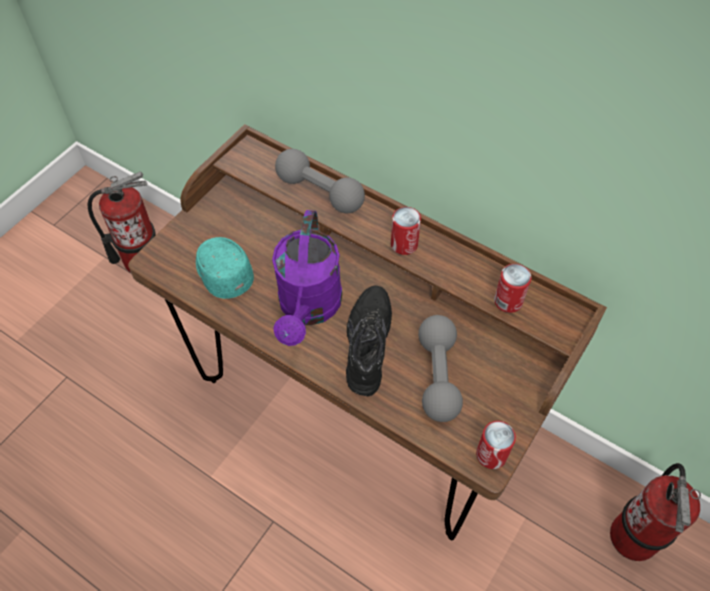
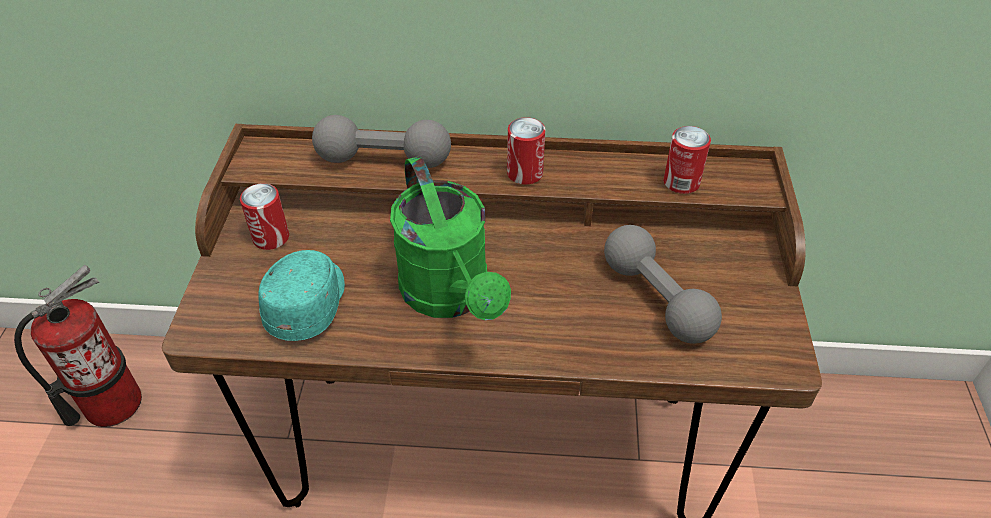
camera: 30 degrees left, 10 degrees down
(223, 272) = (308, 303): turquoise cap -> turquoise cap turned 75 degrees clockwise
(308, 309) = (451, 296): purple watering can -> green watering can
(365, 344) = (549, 303): black shoe -> none
(491, 454) = (780, 351): can -> can (271, 237)
(634, 536) = (862, 427): fire extinguisher -> none

